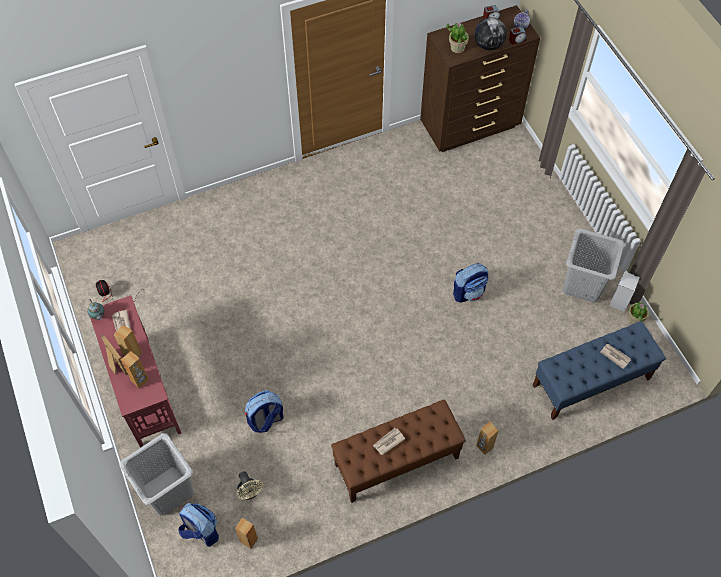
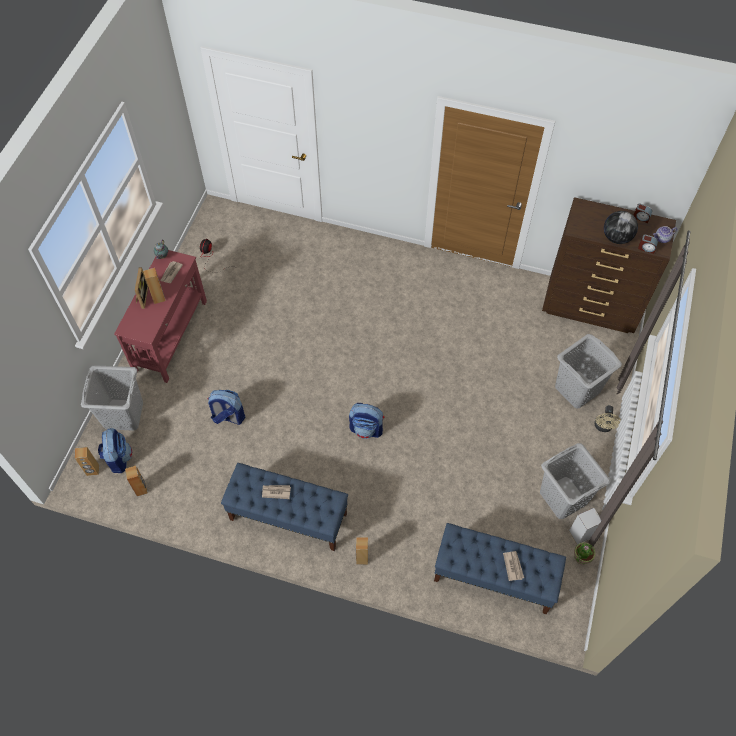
camera: 40 degrees right, 0 degrees up
(140, 380) = (146, 318): brown speaker -> brown speaker (93, 470)
(250, 492) = (172, 458): beige fan -> beige fan (603, 427)
(396, 461) = (288, 517): brown bench -> blue bench
(457, 47) = (587, 223): potted plant -> none
(469, 292) = (463, 435): backpack -> backpack (367, 429)
(518, 195) = (577, 389): none -> grey laundry basket

